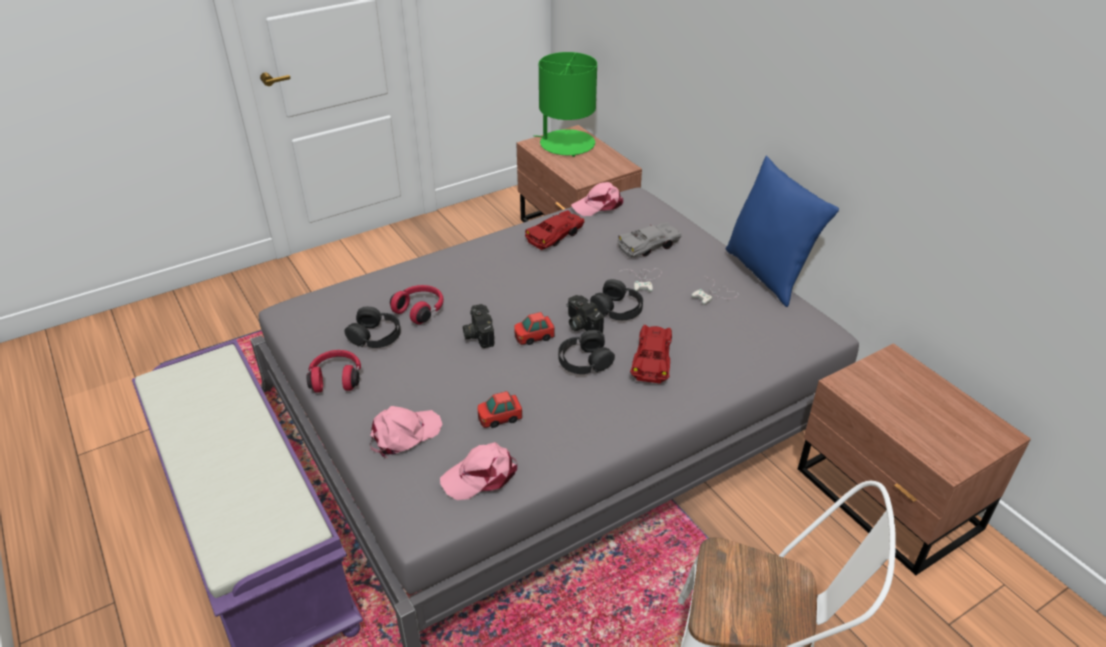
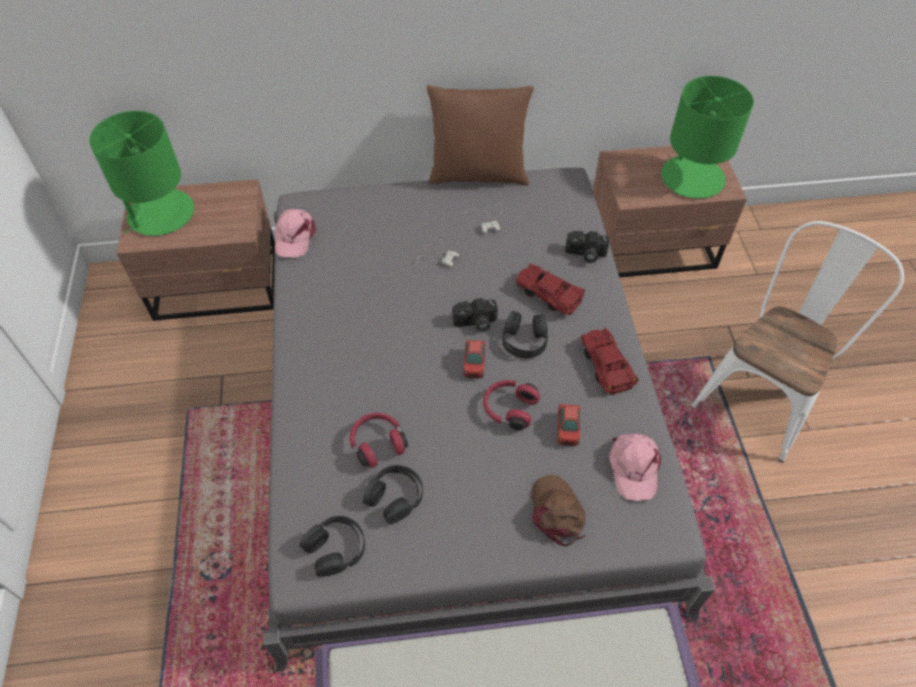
camera: 65 degrees left, 15 degrees up
(336, 378) = (446, 552): red headphones -> red headphones (509, 409)
(404, 434) = (557, 512): pink cap -> brown cap
(477, 334) = (446, 406): camera -> camera (585, 254)
(556, 236) = (323, 289): red toy car -> red toy car (606, 365)
(618, 308) = (467, 288): black headphones -> black headphones (336, 548)
(649, 246) = (388, 229): grey toy car -> none
(767, 273) = (478, 174): blue pillow -> brown pillow
(935, 427) = (692, 177): none -> green table lamp

